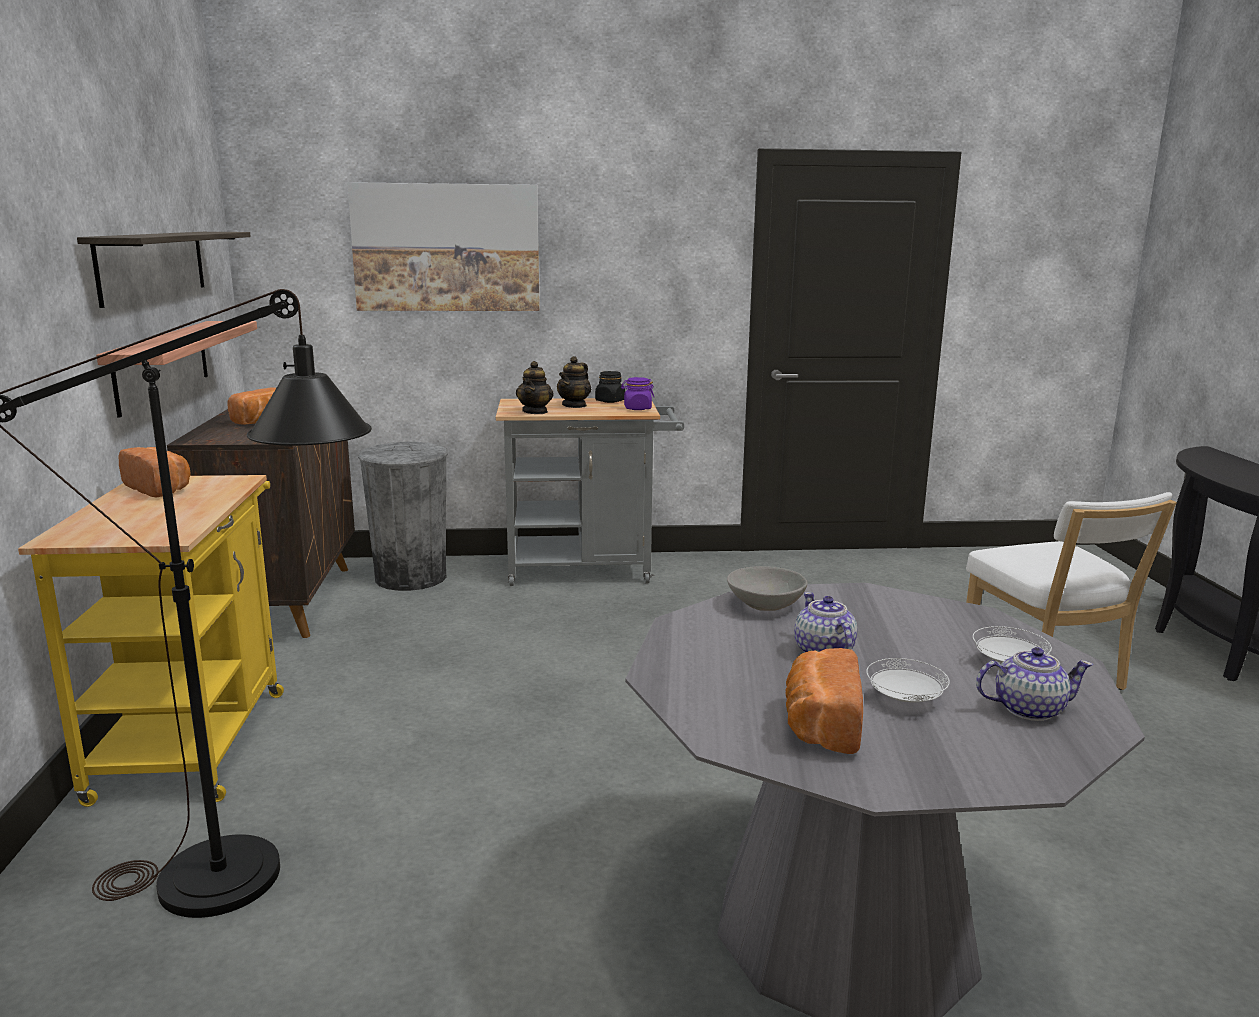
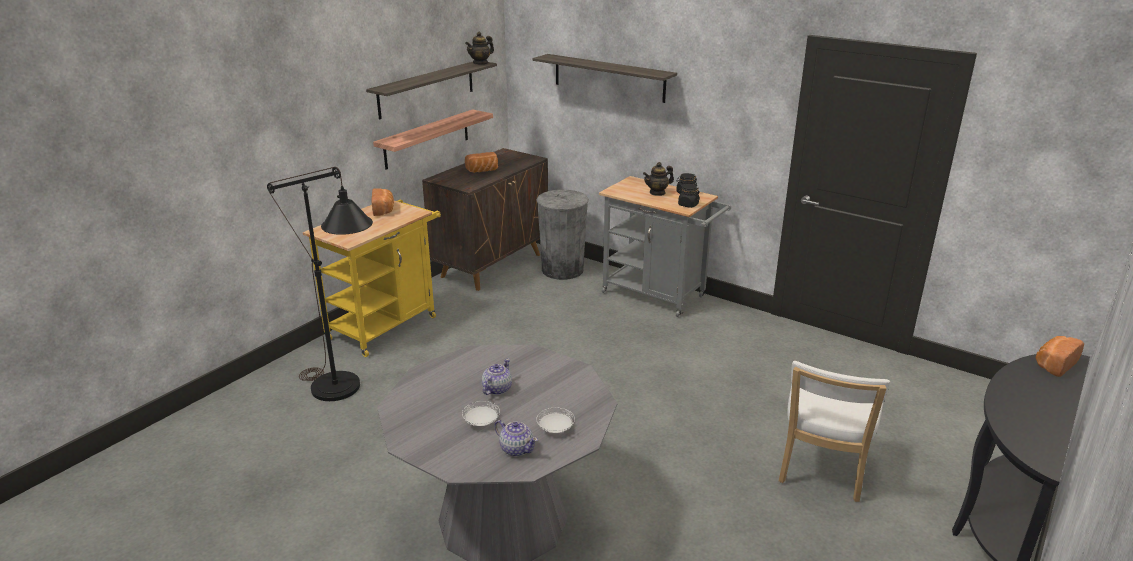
camera: 40 degrees right, 10 degrees up
(446, 248) = (609, 78): picture -> shelf
(535, 412) = (625, 193): teapot -> teapot (480, 63)
(637, 408) = (688, 205): purple jar -> black jar
(765, 605) = (521, 358): grey bowl -> none
(819, 725) = (432, 416): bread -> bread (1053, 364)

